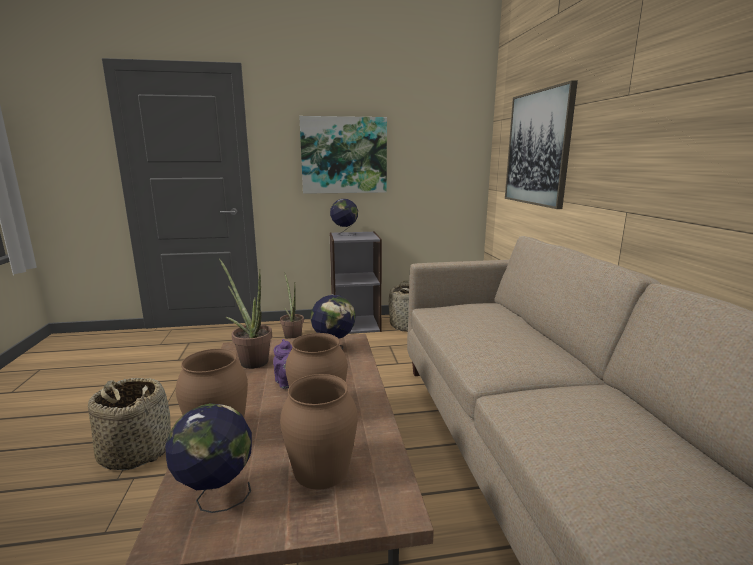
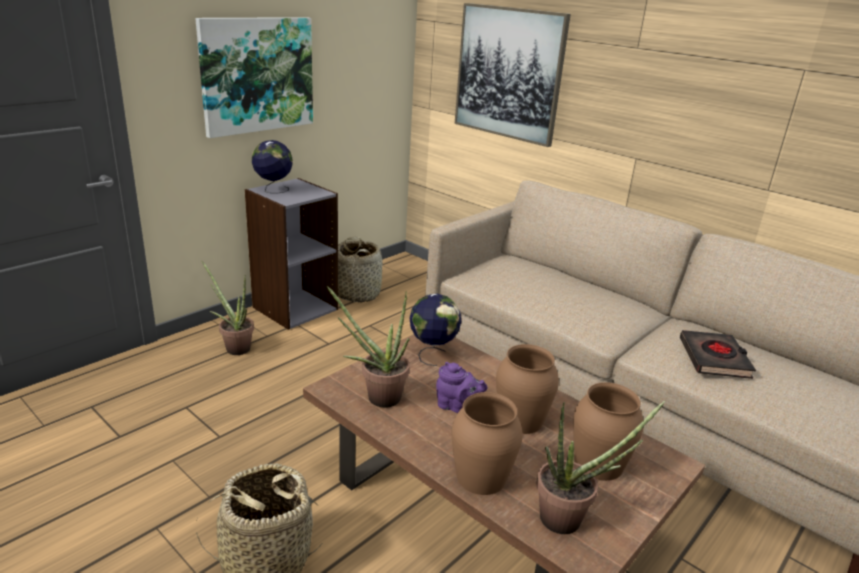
camera: 40 degrees left, 10 degrees up
(216, 497) = (569, 519): globe -> potted plant
(581, 426) = (714, 359): none -> black book

